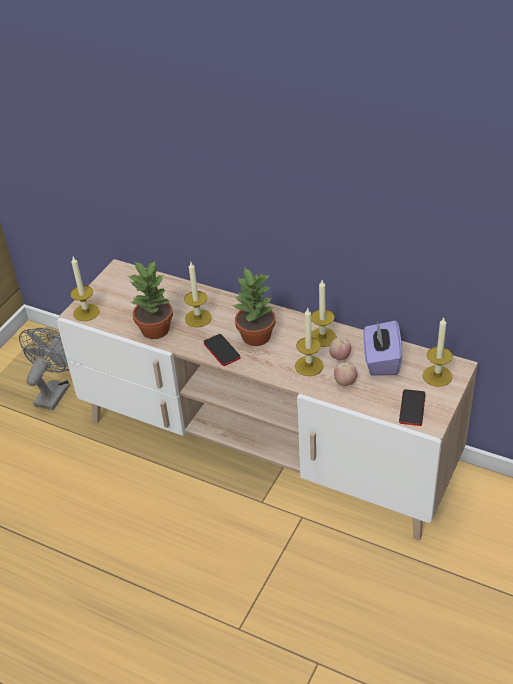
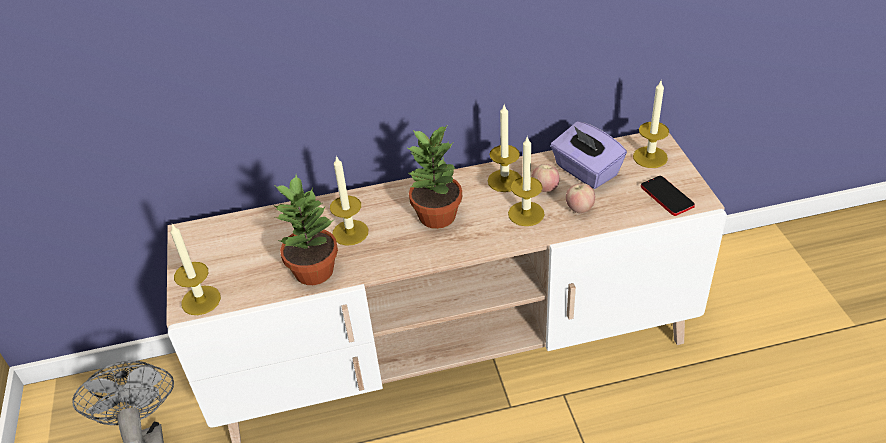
camera: 40 degrees left, 0 degrees up
(222, 350) = (418, 250): phone -> none

